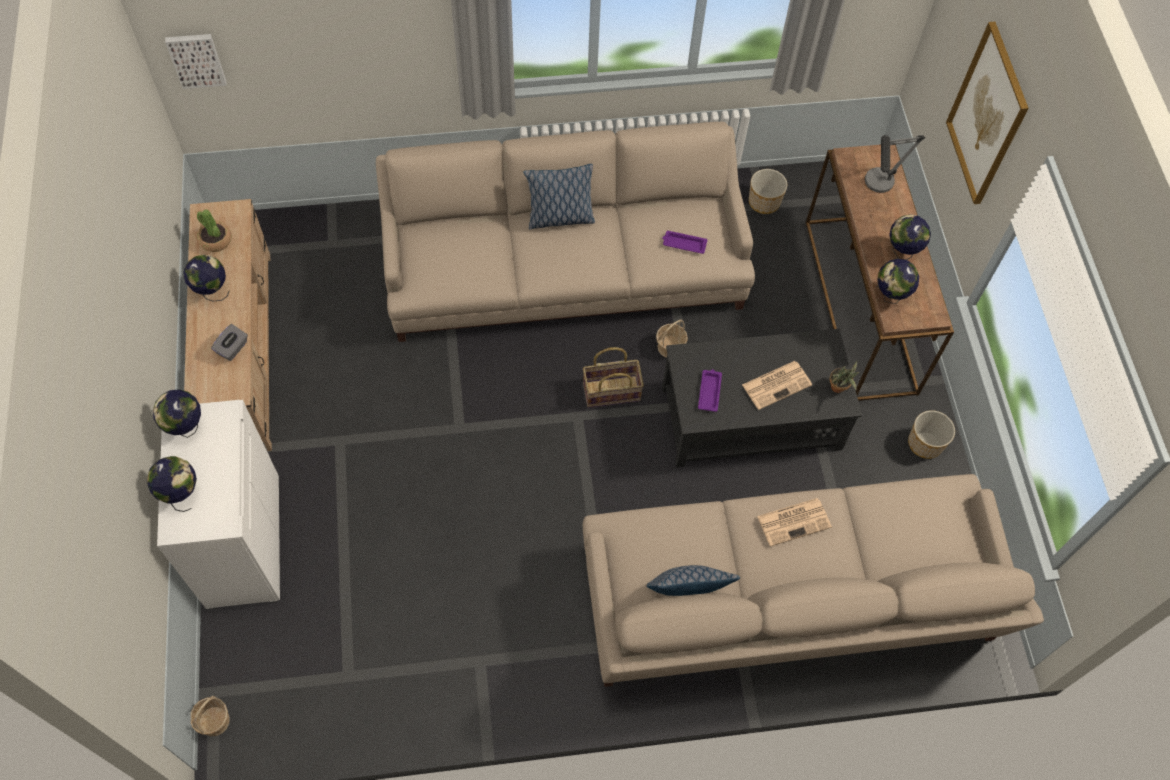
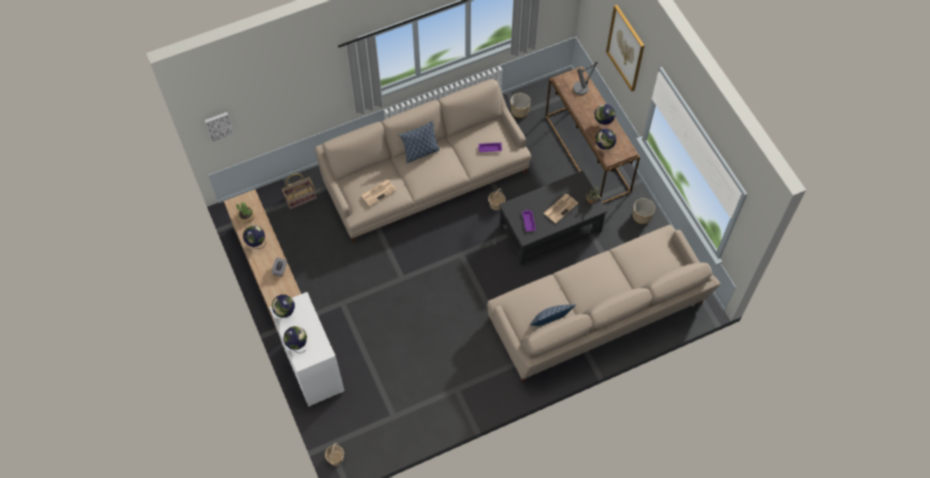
camera: 15 degrees left, 0 degrees up
(611, 391) = (474, 236): basket -> basket (300, 197)
(794, 521) = (590, 273): newspaper -> newspaper (379, 192)

